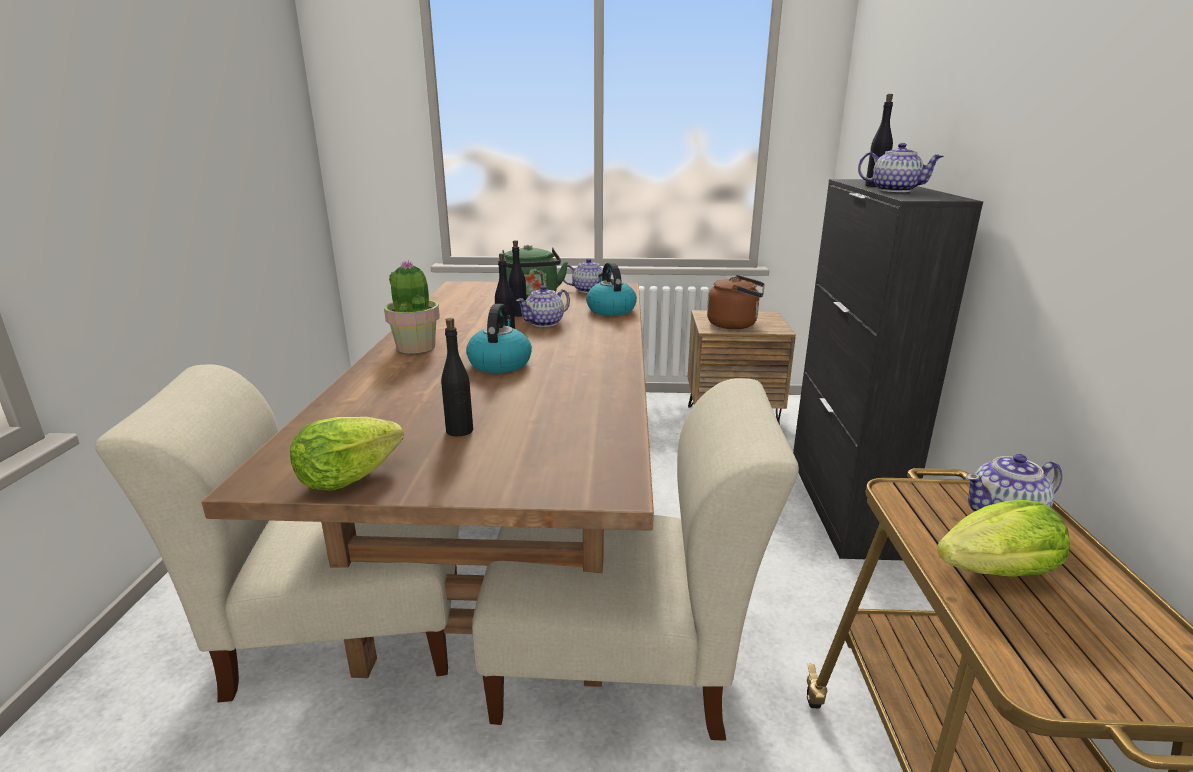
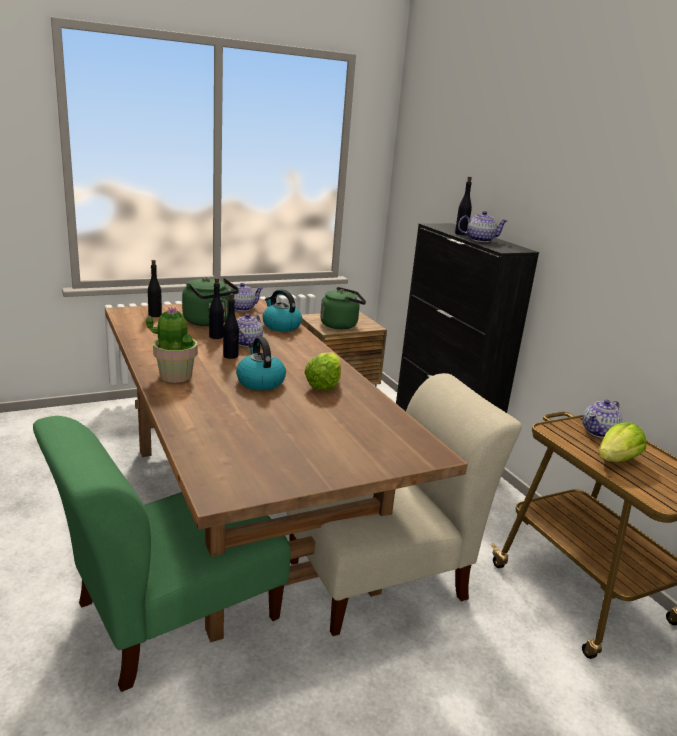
camera: 30 degrees left, 0 degrees up
(340, 630) = (170, 615): beige chair -> green chair
(347, 478) = (275, 481): lettuce -> lettuce (323, 385)
(459, 431) = (302, 436): black bottle -> black bottle (155, 315)
(735, 324) = (341, 325): brown kettle -> green kettle

